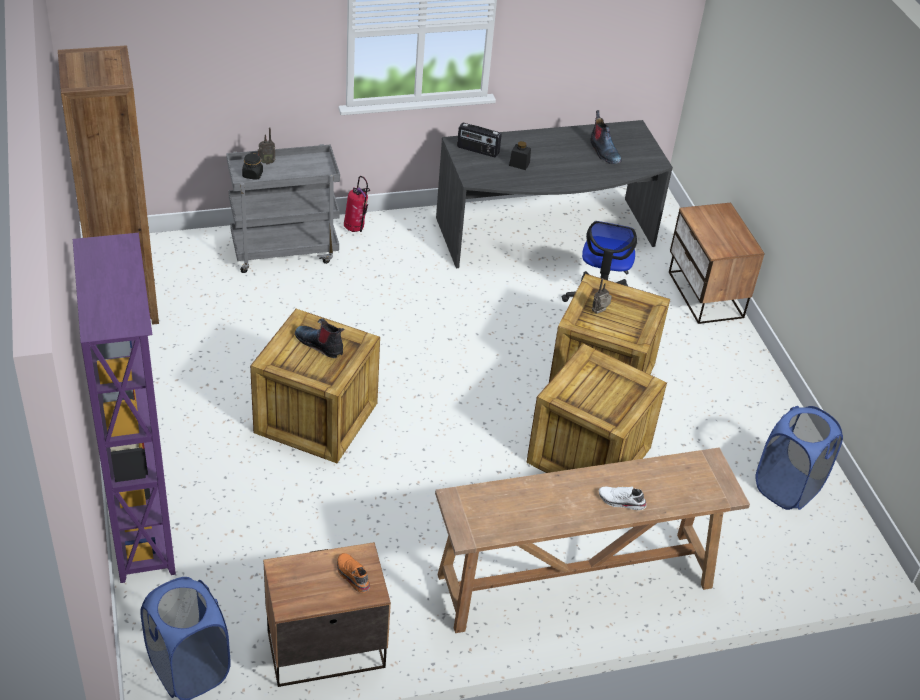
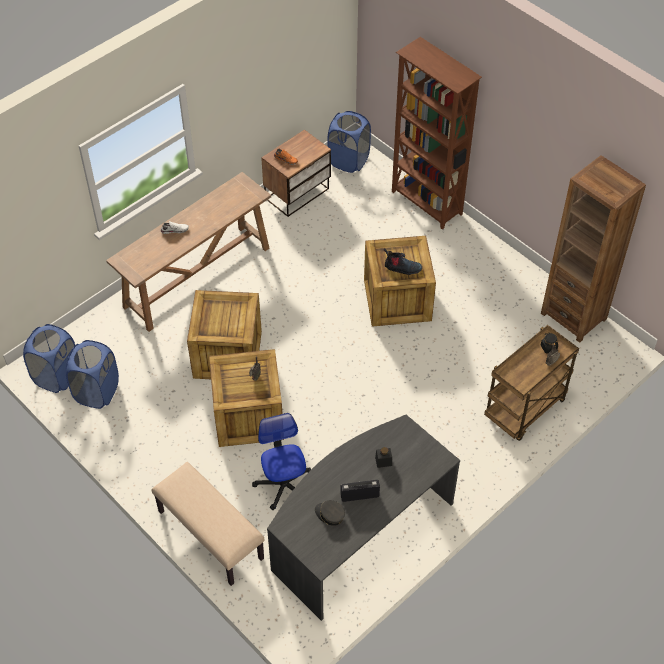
camera: 155 degrees right, 10 degrees up
(144, 528) = (426, 204): purple bookcase -> brown bookcase
(285, 251) = (525, 410): grey cart -> brown cart
(356, 229) = (498, 458): fire extinguisher -> none
(477, 150) = (423, 459): radio -> radio (359, 496)
(603, 152) = (329, 515): boot -> grey cap
(704, 295) = (209, 535): nightstand -> beige bench
(840, 533) = (57, 376): none -> blue laundry basket

